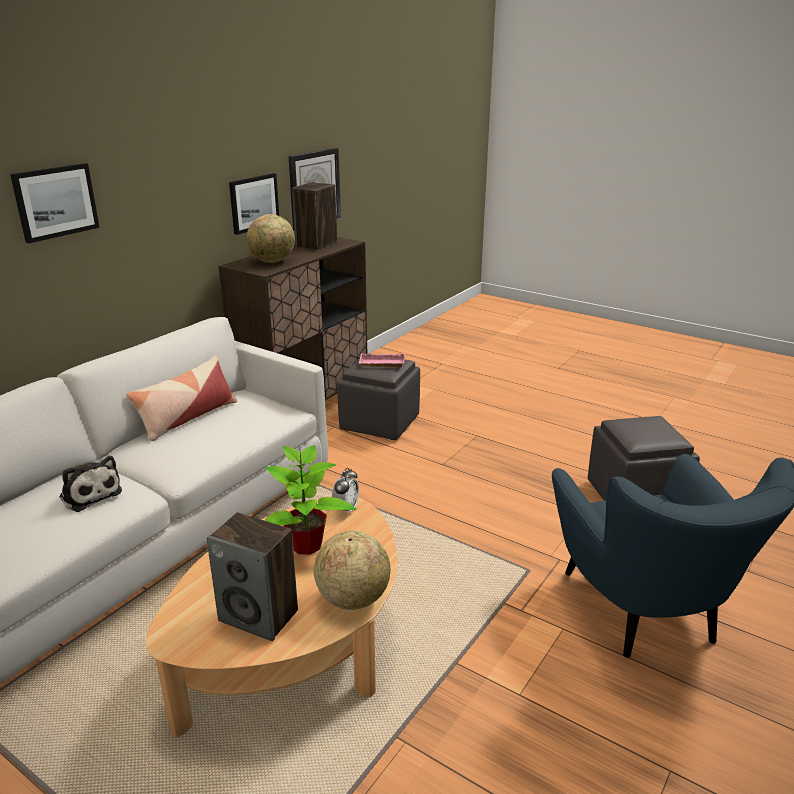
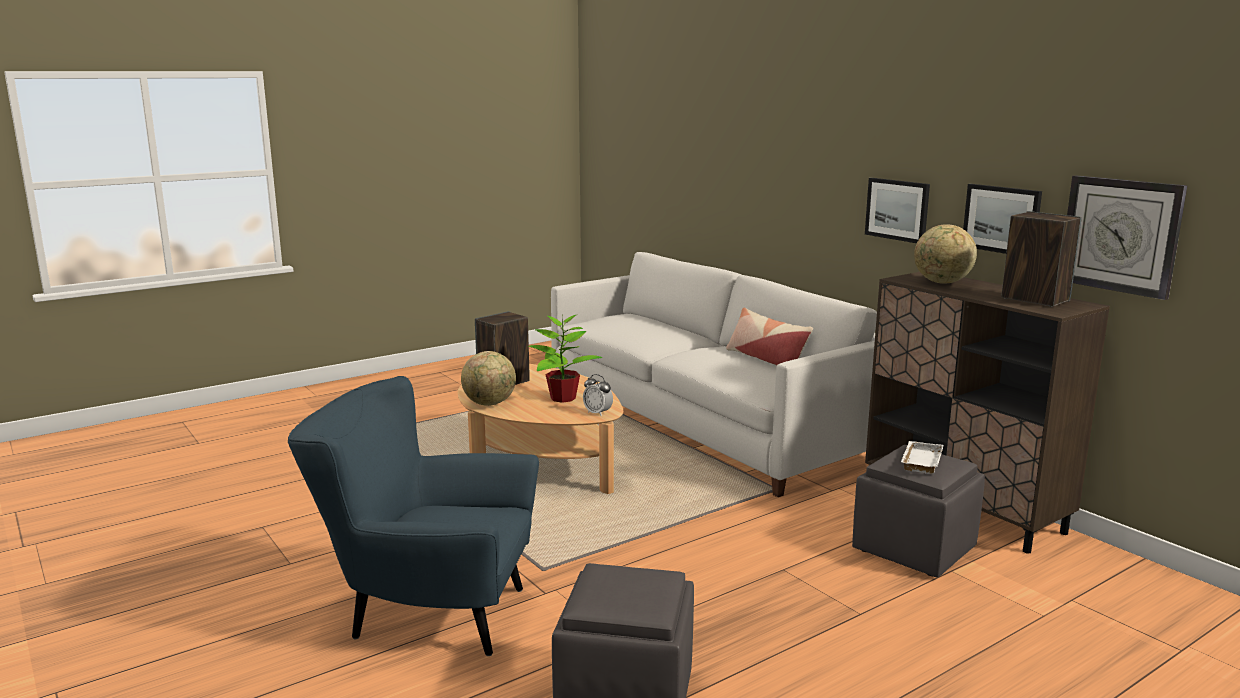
camera: 110 degrees right, 10 degrees down
(55, 202) = (806, 154): picture -> picture (897, 209)
(90, 494) = (656, 335): plush toy -> none
(381, 364) = (919, 461): pink tray -> white tray

